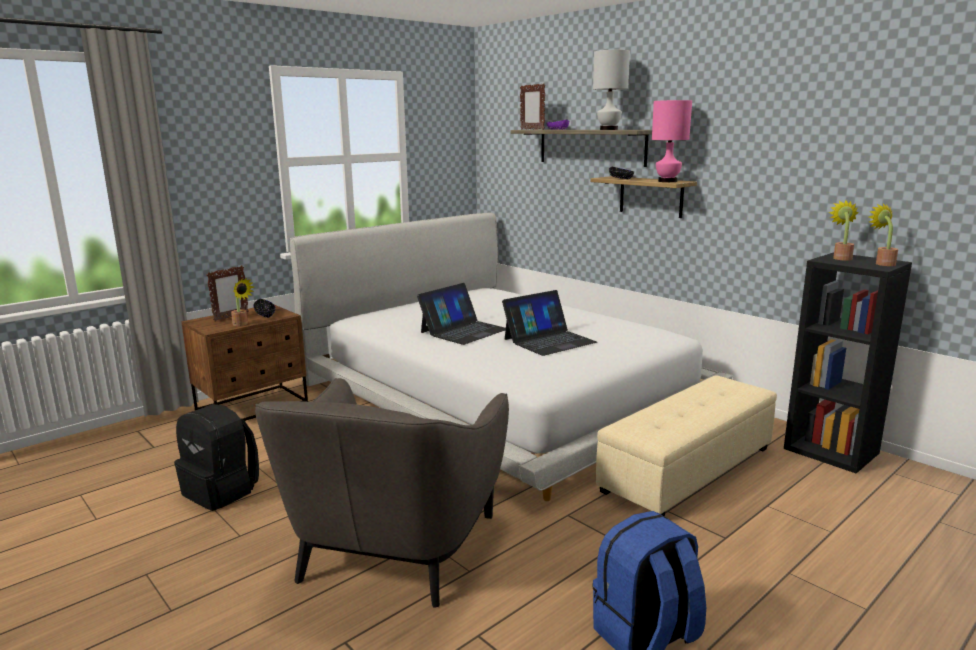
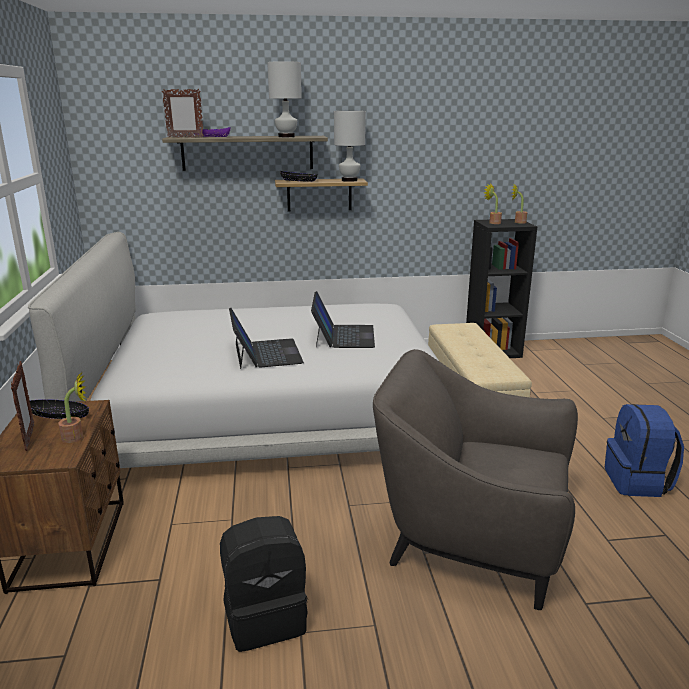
camera: 55 degrees left, 5 degrees up
(394, 547) = (471, 539): grey armchair -> grey armchair turned 150 degrees clockwise
(668, 181) = (349, 180): pink table lamp -> white table lamp

